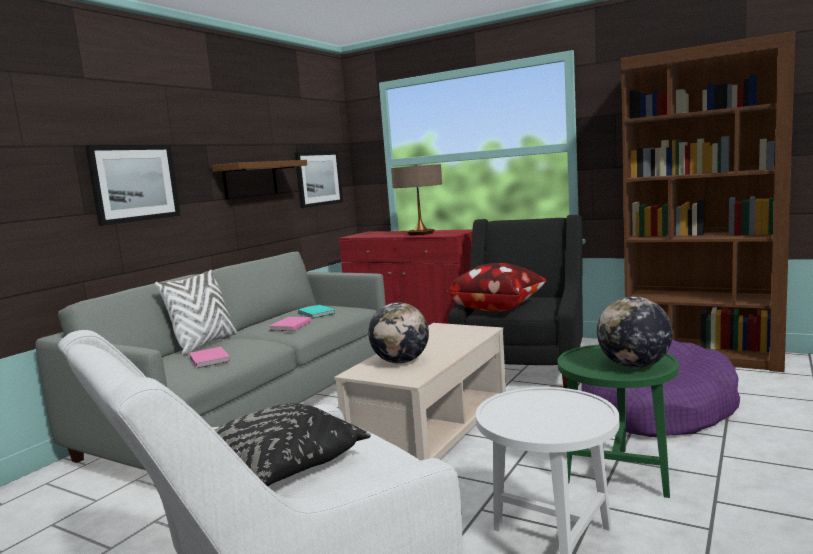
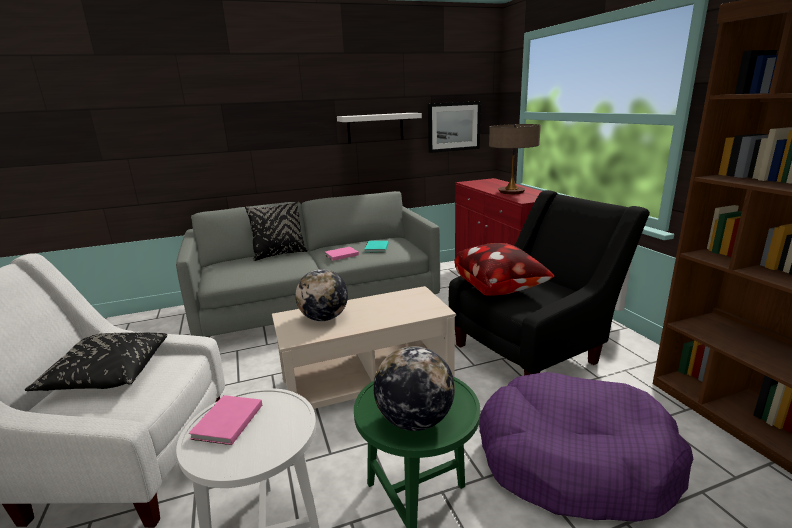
camera: 40 degrees right, 10 degrees up
(134, 183) = (266, 130): picture -> none
(204, 344) = (279, 254): white pillow -> black pillow
(209, 360) = (253, 269): pink book -> pink book (226, 422)
(250, 179) = (375, 128): brown shelf -> white shelf

